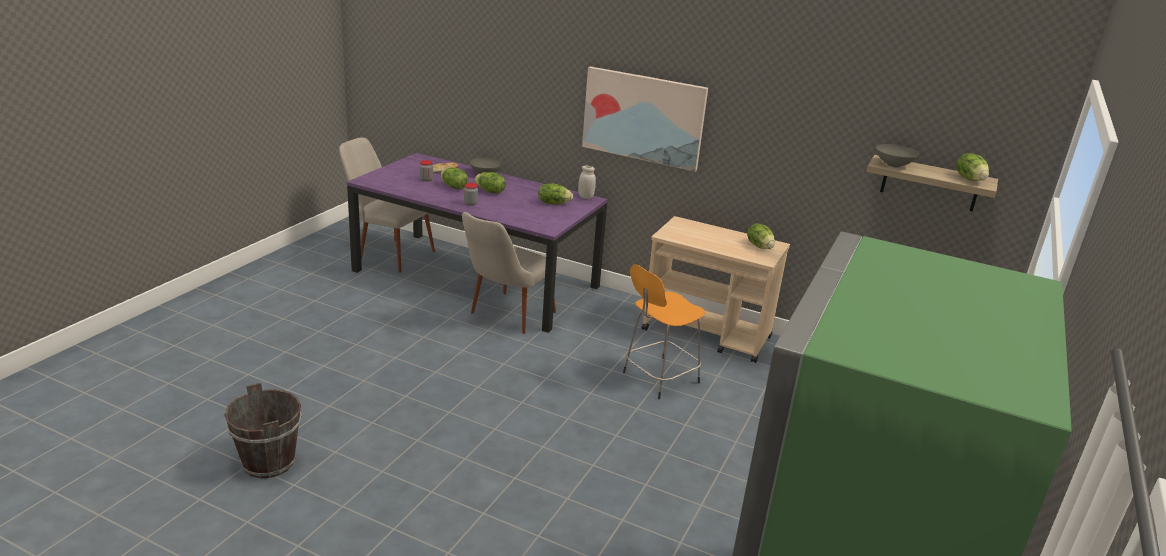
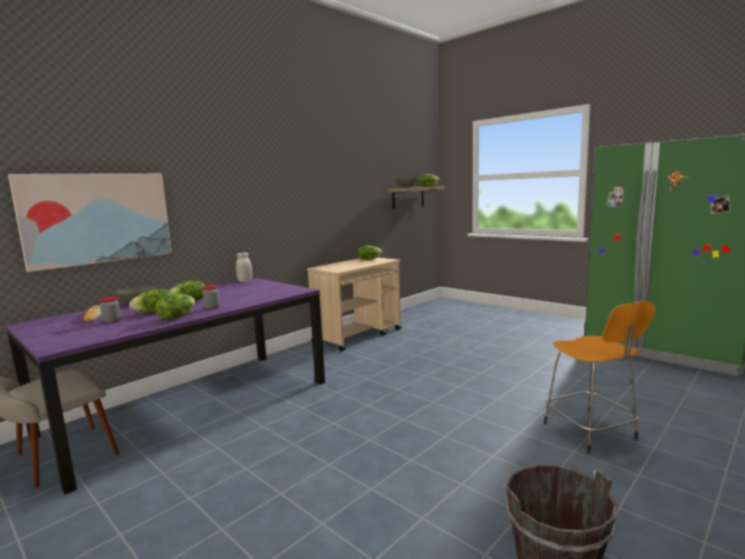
camera: 70 degrees left, 15 degrees down
(505, 318) = (285, 398): beige chair -> none
(553, 203) = (247, 288): lettuce -> lettuce (176, 317)
(643, 117) = (267, 200): picture -> picture (98, 218)
(658, 378) = (410, 353): orange stool -> orange stool (591, 433)

